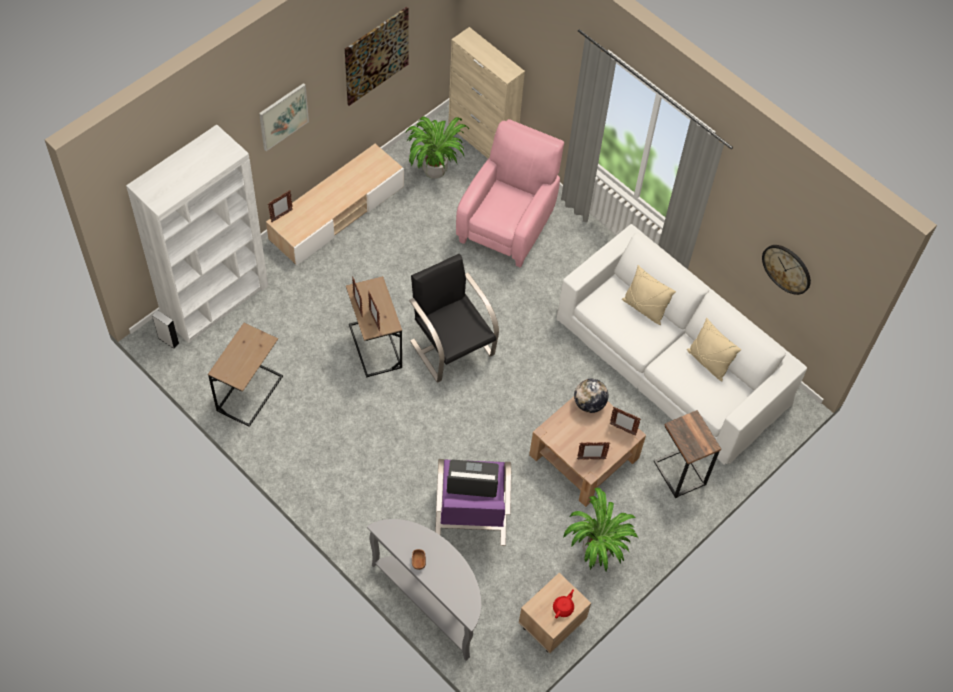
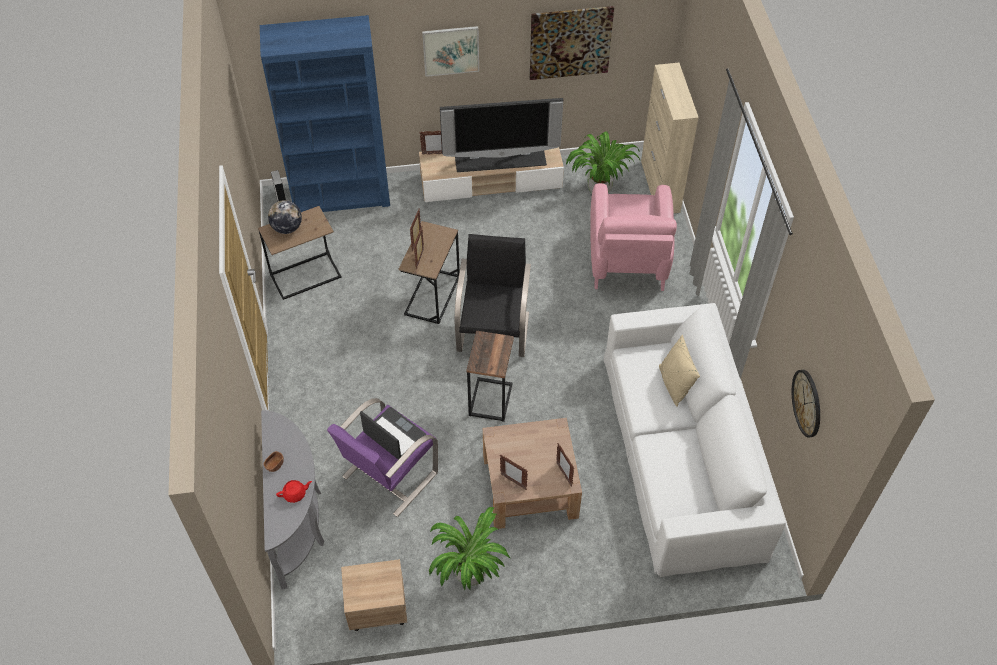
camera: 40 degrees right, 5 degrees down
(215, 300) = (342, 195): white bookcase -> blue bookcase
(343, 189) = (500, 158): none -> television
(508, 223) = (627, 261): pink armchair -> pink armchair turned 120 degrees clockwise
(563, 608) = (376, 592): red teapot -> red teapot (295, 494)
(589, 404) = (552, 435): globe -> globe (287, 228)
(679, 473) = (604, 555): side table -> side table (489, 399)
(708, 362) = (696, 465): beige pillow -> none

